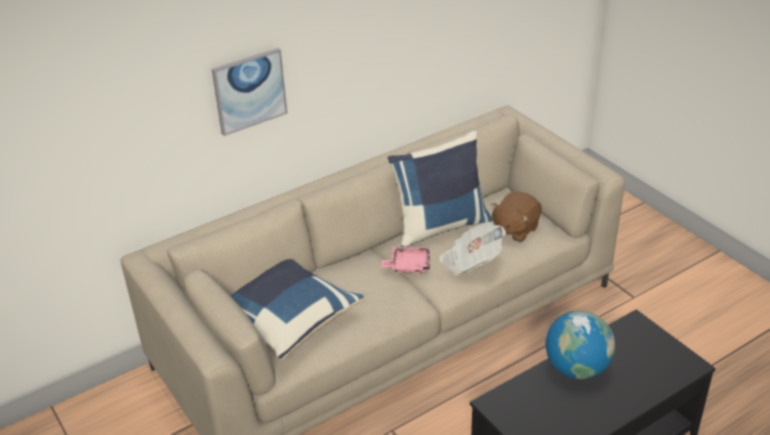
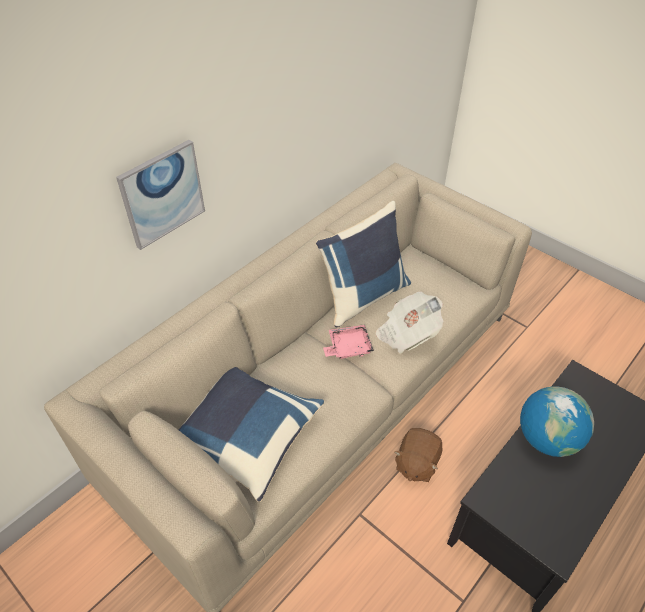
camera: 15 degrees left, 10 degrees up
(515, 229) = (435, 290): brown plush toy -> brown plush toy (416, 463)

